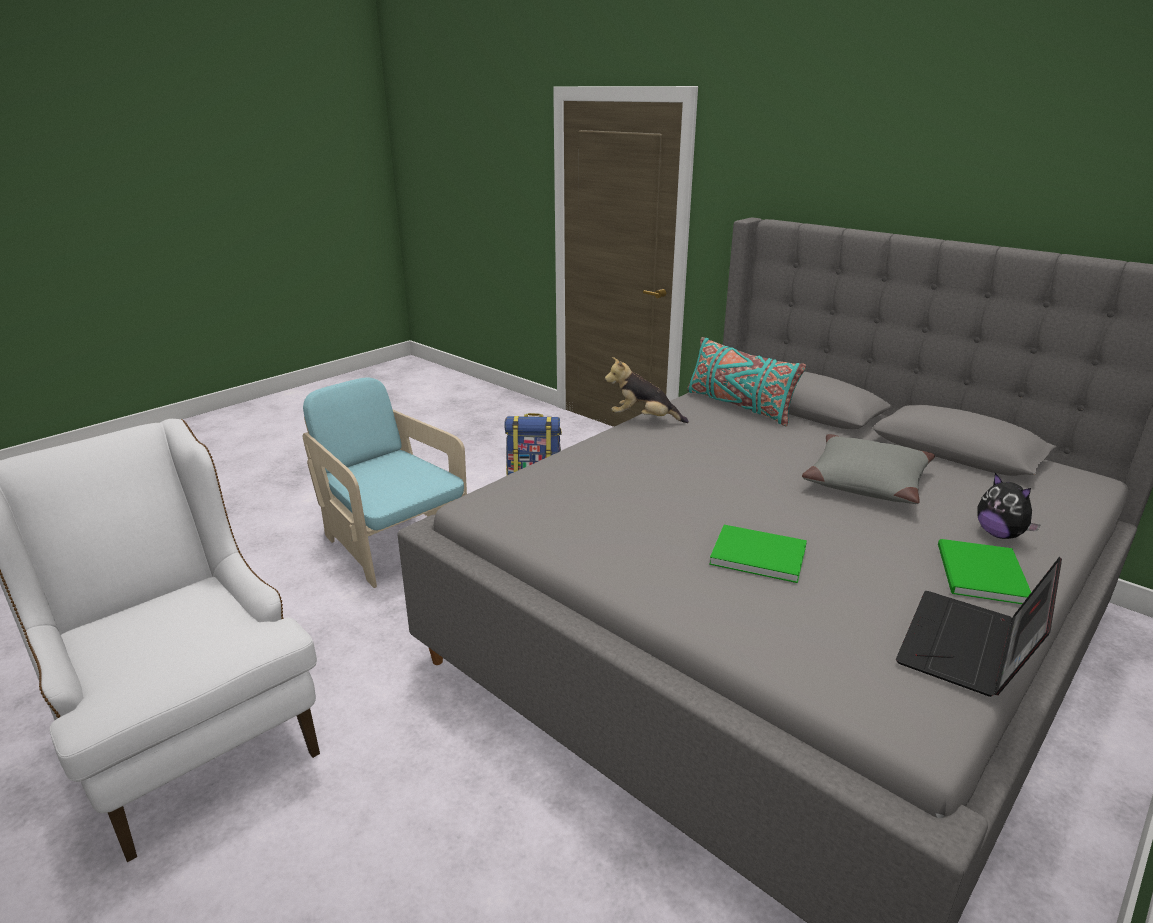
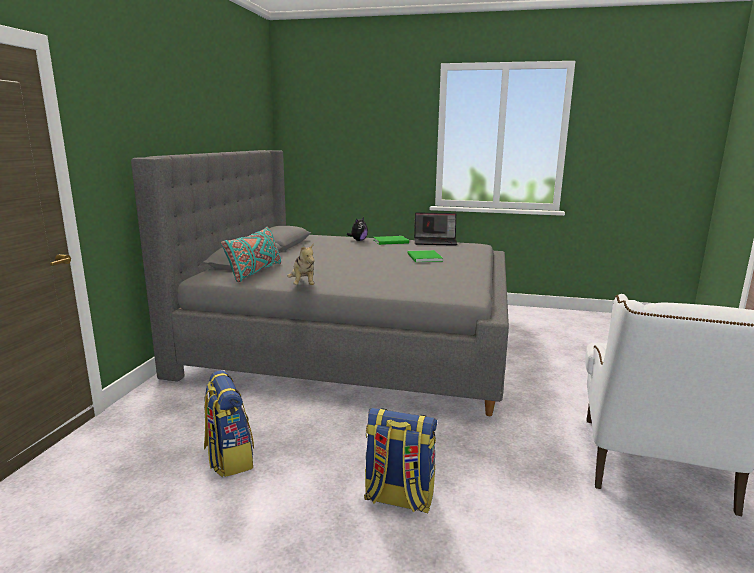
camera: 120 degrees left, 10 degrees down
(393, 543) = (398, 498): turquoise armchair -> backpack
(865, 481) = (334, 252): grey pillow -> none

